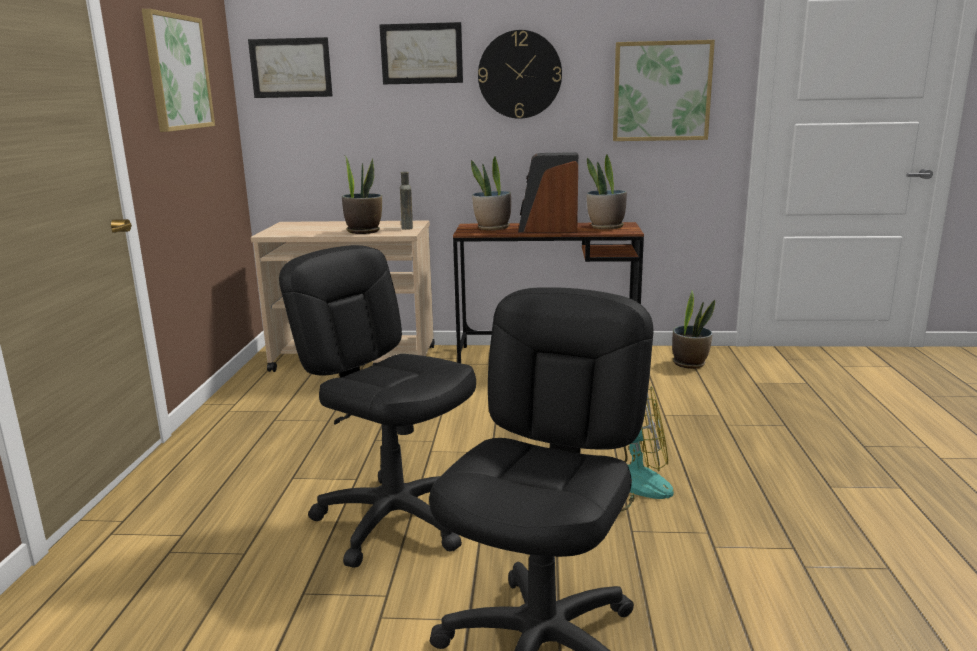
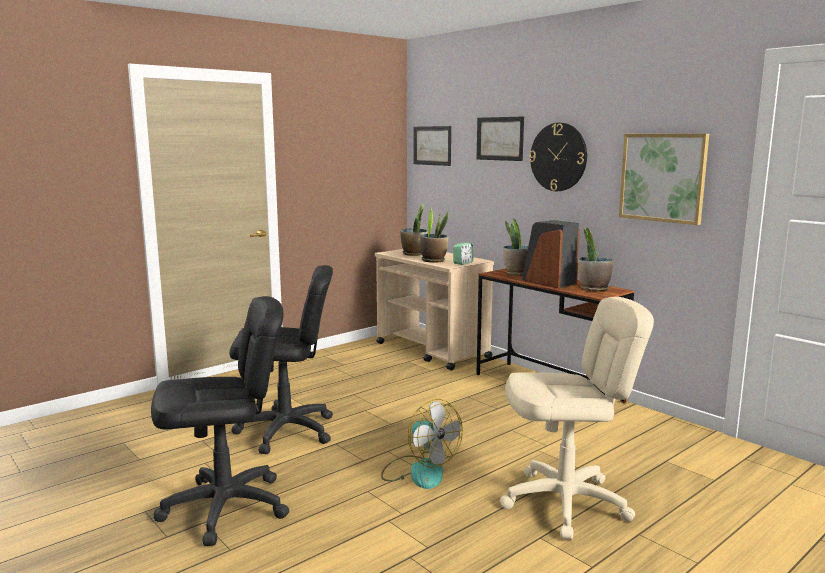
camera: 45 degrees right, 5 degrees down
(177, 72) = (340, 149): picture -> none
(395, 519) = (286, 431): black office chair -> black office chair turned 90 degrees clockwise
(407, 228) = (463, 263): brown bottle -> alarm clock
(690, 363) = (644, 429): potted plant -> potted plant (414, 254)
(780, 449) = (565, 503): none -> beige office chair

